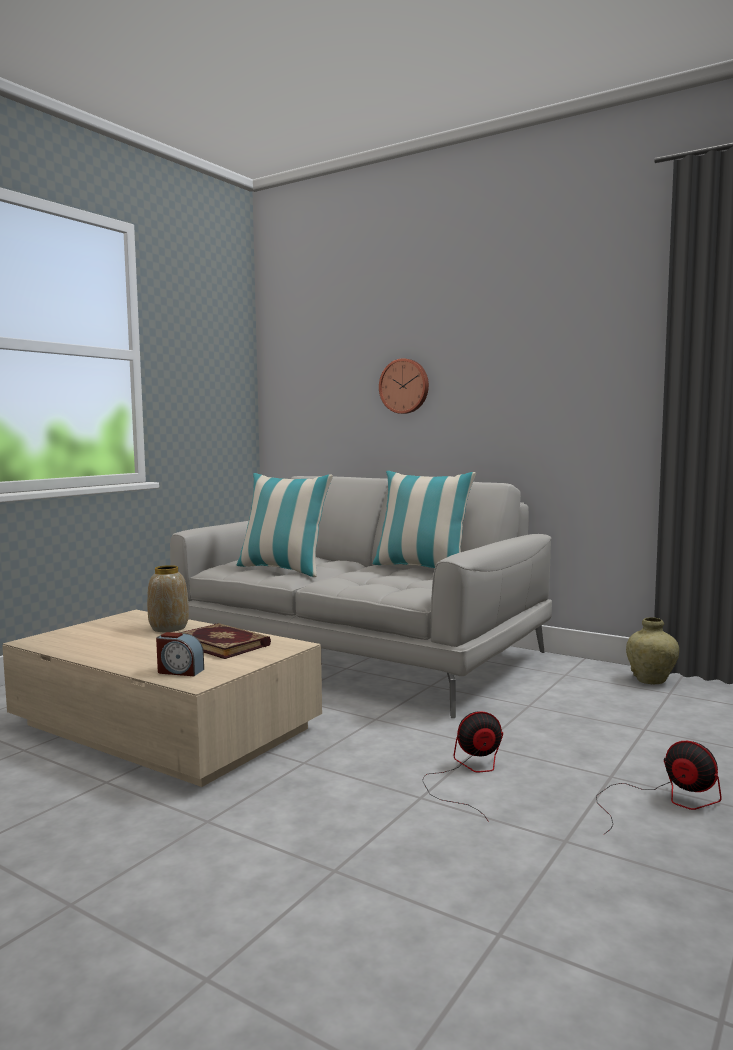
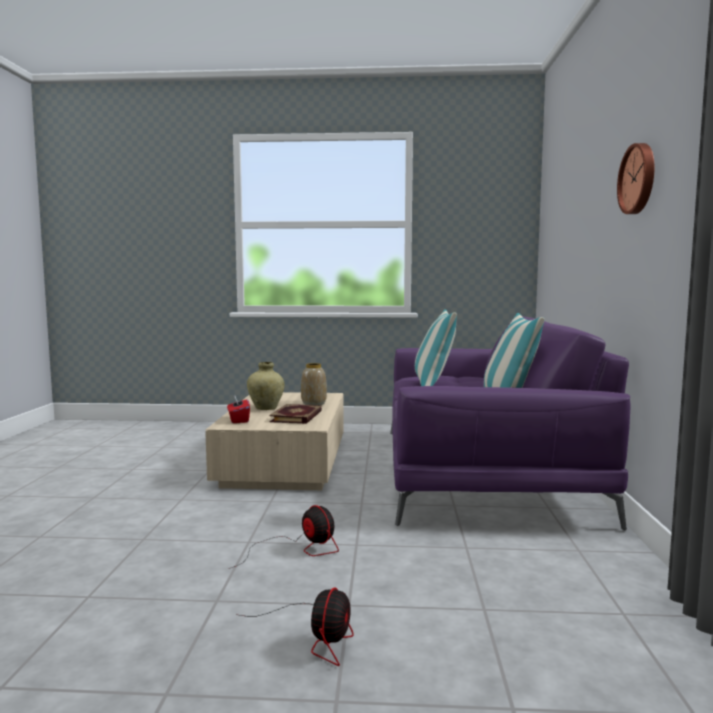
camera: 60 degrees right, 0 degrees up
(180, 671) = (238, 420): alarm clock -> red tissue box
(359, 654) = (481, 471): grey sofa -> purple sofa
(405, 386) = (585, 232): wall clock -> wall clock (639, 179)
(651, 680) = (647, 597): beige vase -> beige vase (266, 408)

